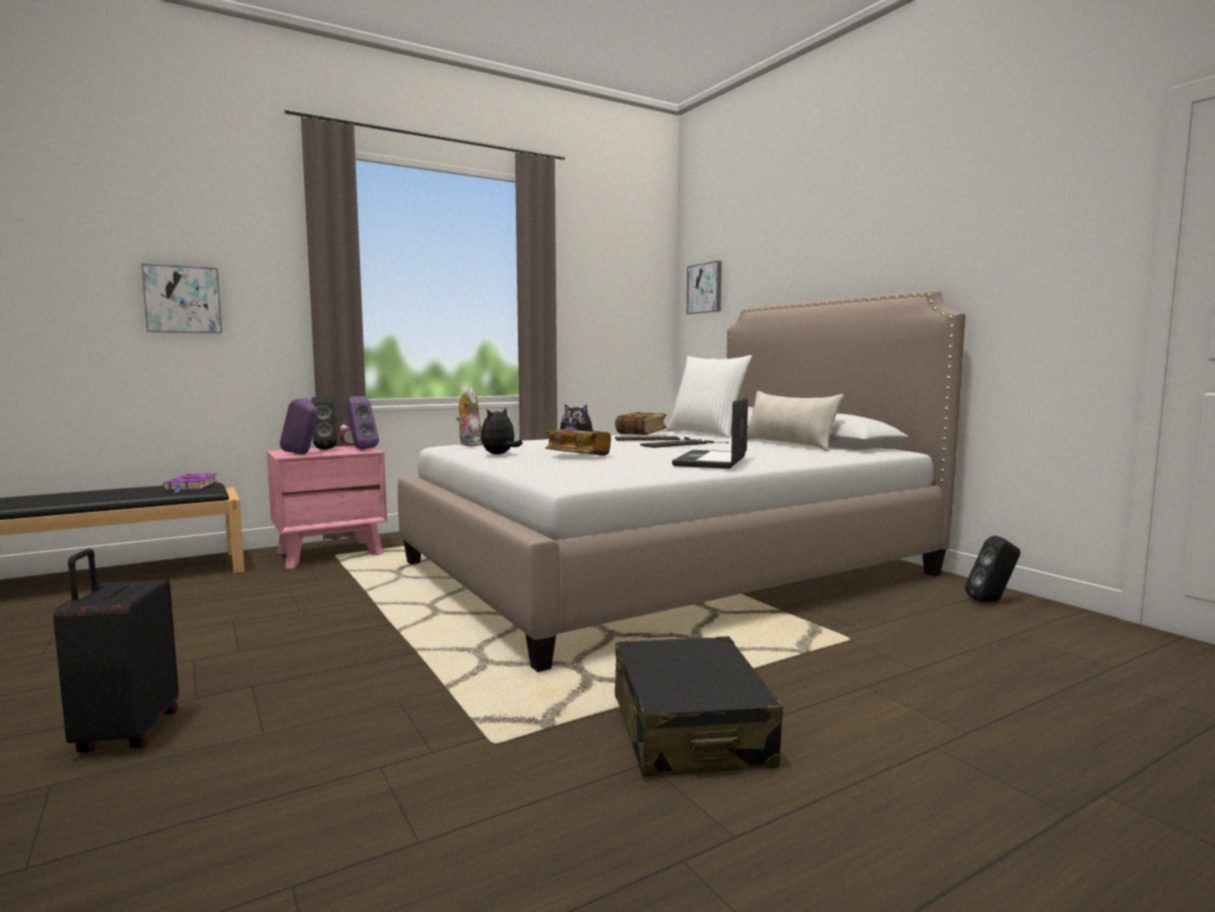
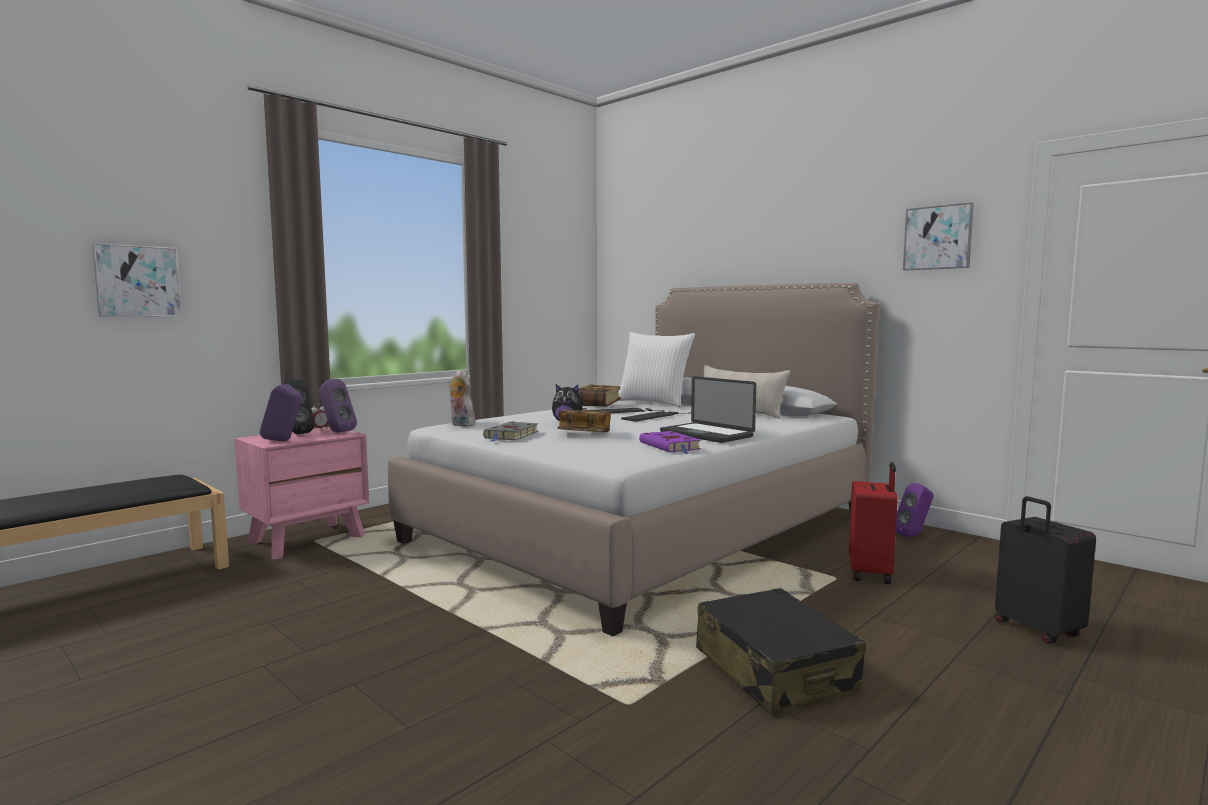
camera: 15 degrees left, 0 degrees up
(125, 734) = (265, 749): black suitcase -> black suitcase (1036, 630)
(191, 486) = (160, 481): purple book -> purple book (670, 446)
(499, 454) = (511, 435): plush toy -> grey book
(705, 288) = (628, 267): picture -> picture (938, 237)
(711, 461) = (706, 434): laptop -> laptop turned 45 degrees counterclockwise
(900, 639) = (871, 574): none -> red suitcase
(992, 601) = (913, 535): black speaker -> purple speaker

